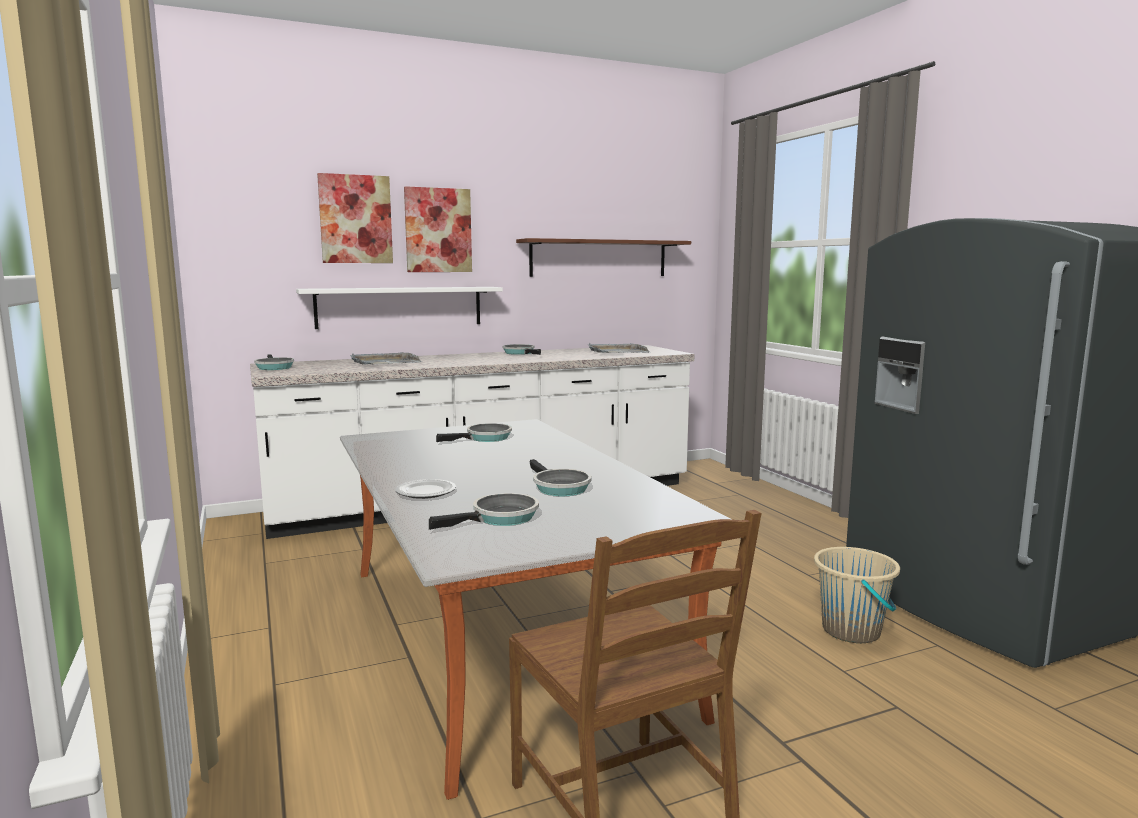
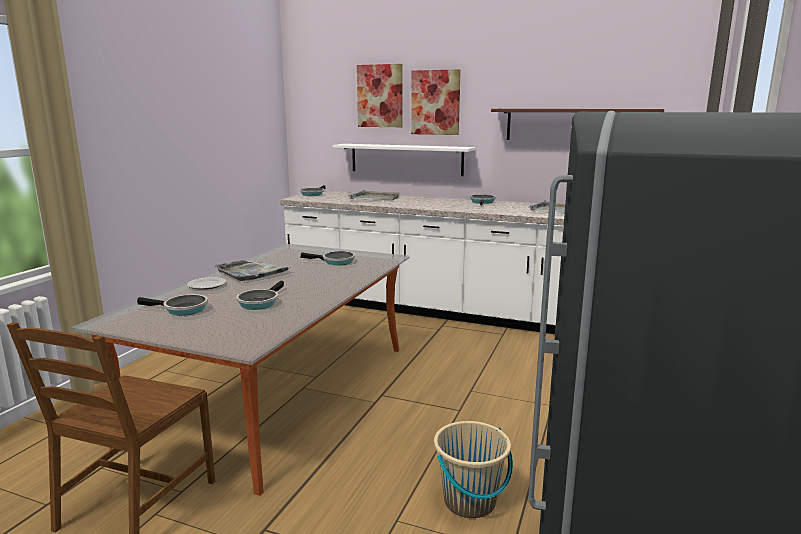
camera: 45 degrees right, 5 degrees up
(427, 468) = (251, 272): none -> grey tray

